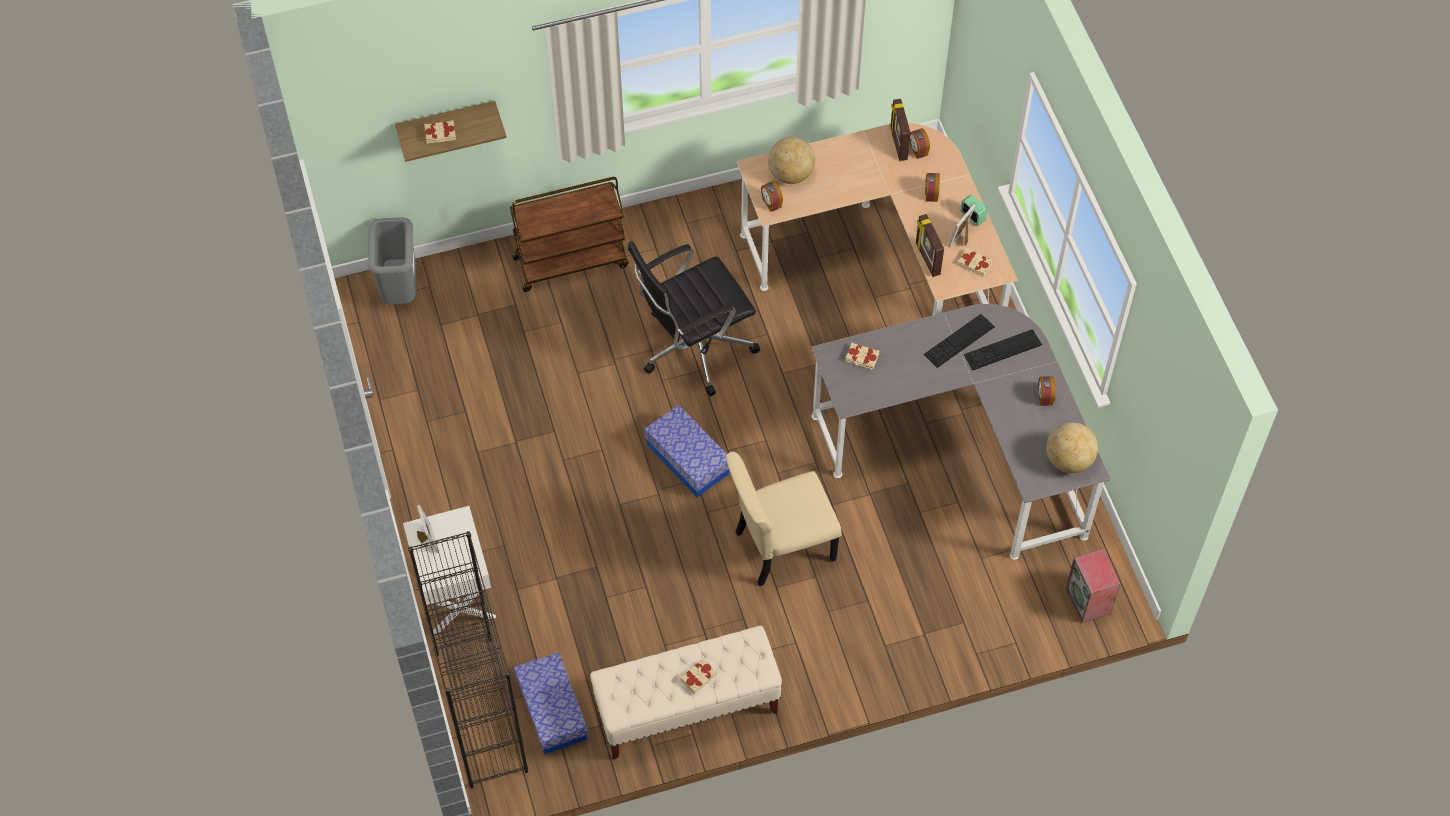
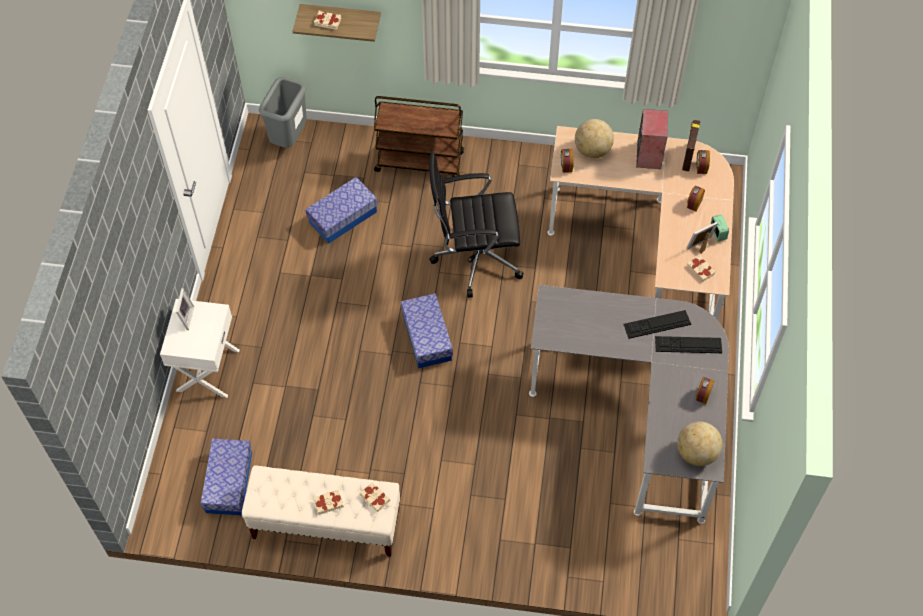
camera: 25 degrees right, 0 degrees up
(480, 711) = (178, 461): black bookcase -> none
(516, 360) = (343, 217): none -> storage box
(780, 547) = (460, 431): beige chair -> none
(862, 358) = (573, 308): beige book -> beige book (374, 498)
(927, 259) = (664, 252): picture frame -> none
(1088, 601) = (679, 573): speaker -> speaker (649, 156)

